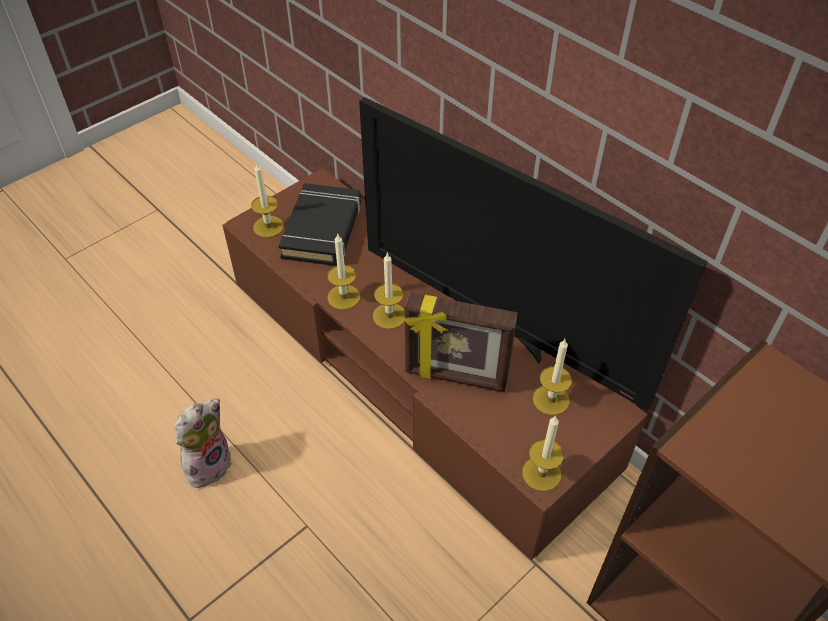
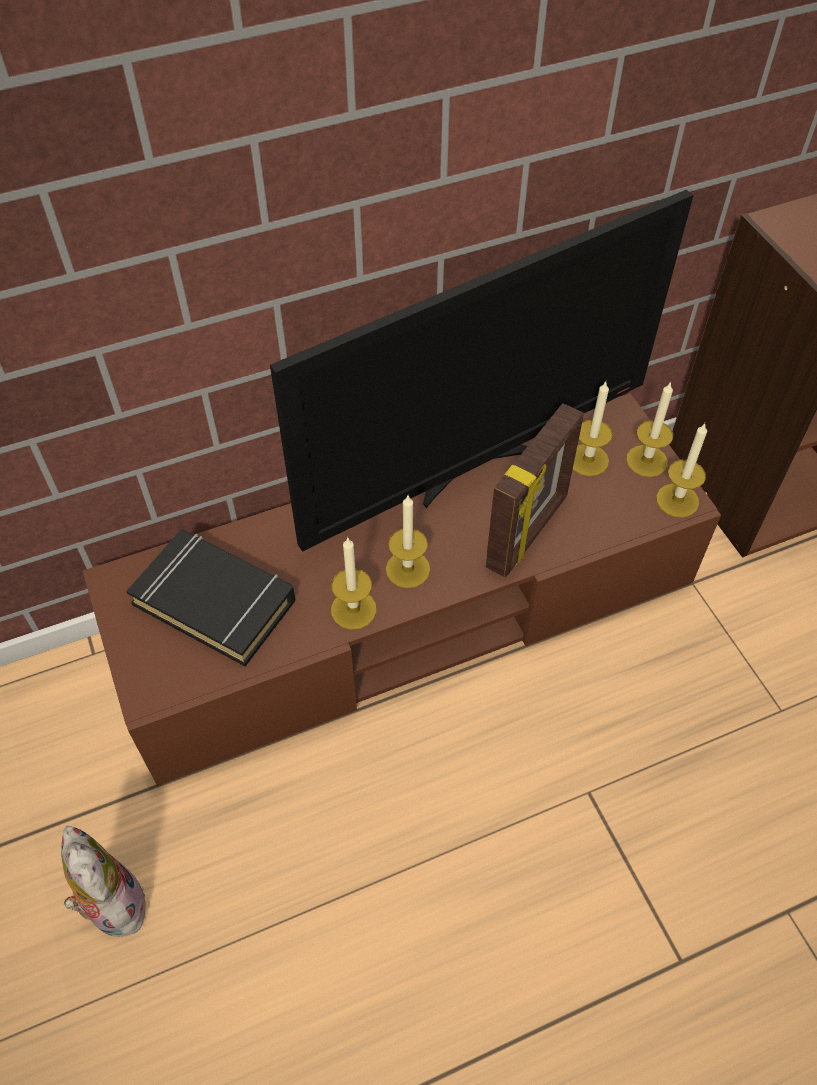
camera: 70 degrees left, 5 degrees up
(208, 463) = (460, 894): plush toy -> plush toy (112, 904)
(268, 226) = (170, 668): candle -> candle (646, 461)

